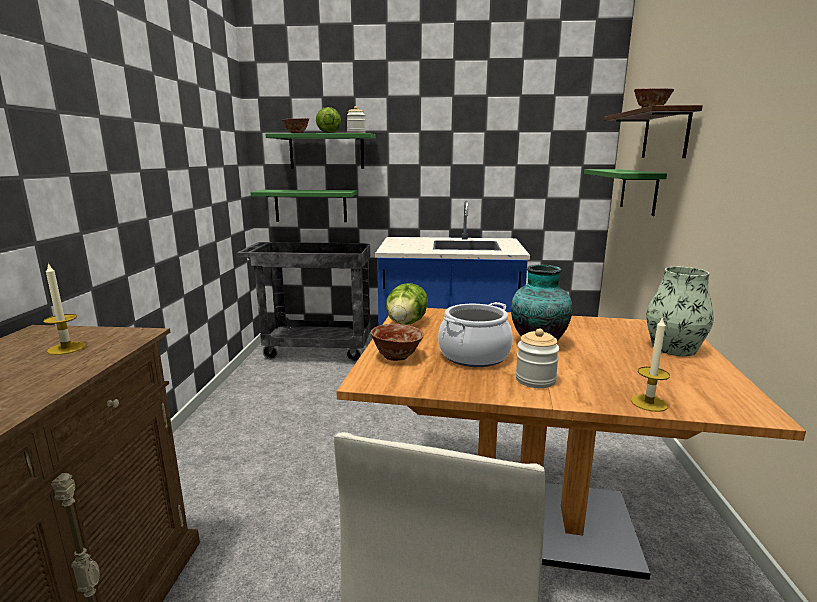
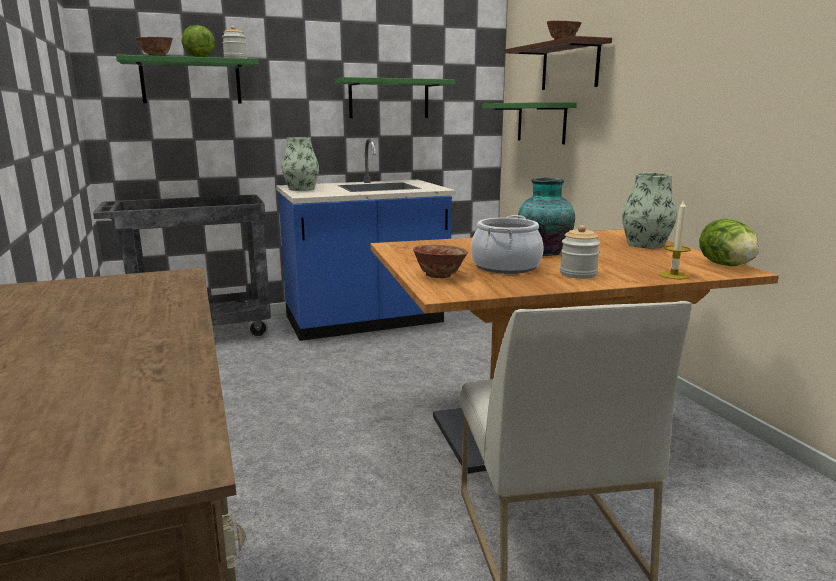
camera: 25 degrees left, 0 degrees up
(66, 348) = (112, 294): candle -> none
(310, 206) = (173, 151): green shelf -> green shelf (389, 99)
(398, 242) = (301, 189): none -> vase
(406, 323) = (406, 253): lettuce -> lettuce (726, 265)

